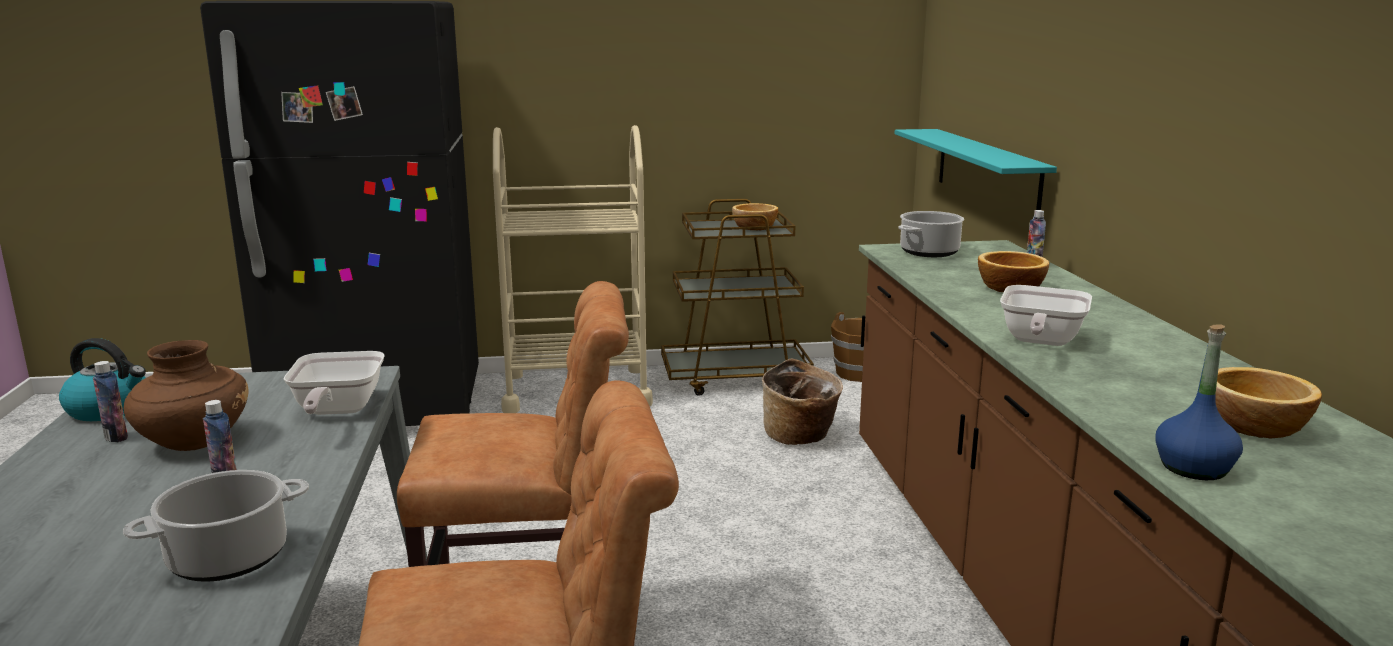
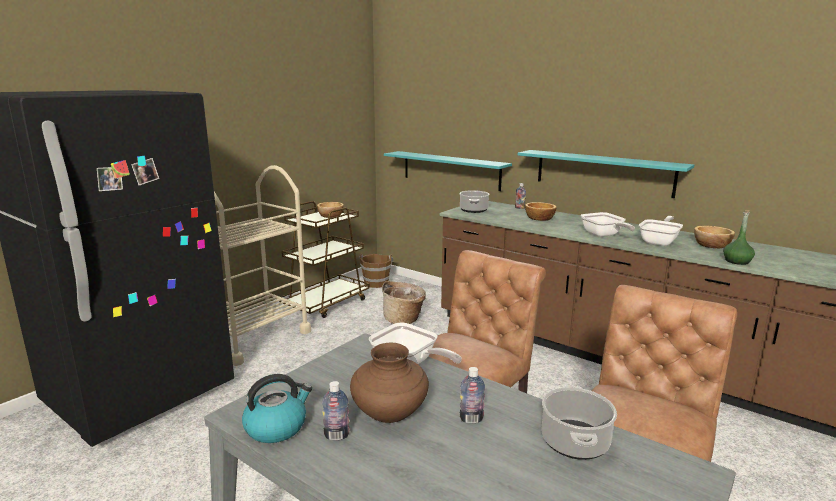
camera: 45 degrees left, 0 degrees up
(1132, 384) = (659, 242): none -> frying pan
(1179, 205) = (603, 172): none -> turquoise shelf
(1193, 468) = (737, 261): blue bottle -> green bottle

